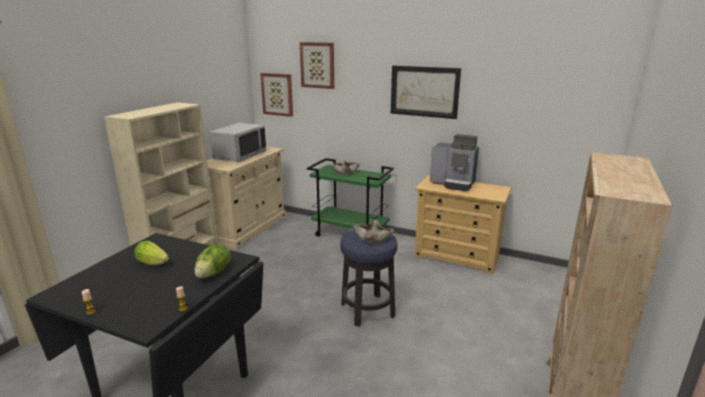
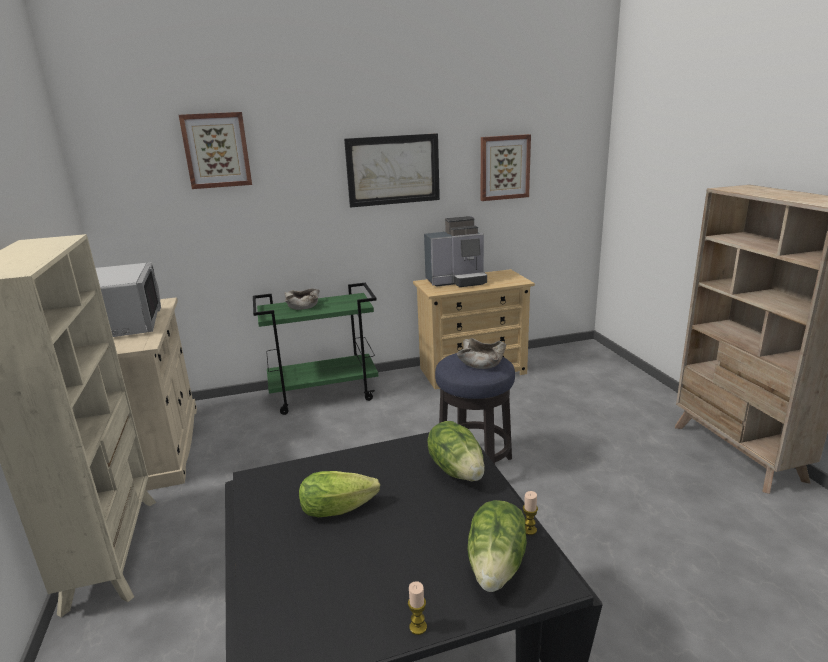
camera: 40 degrees left, 0 degrees up
(147, 312) = (497, 565): none -> lettuce
(277, 94) = (140, 209): picture -> picture (504, 167)

